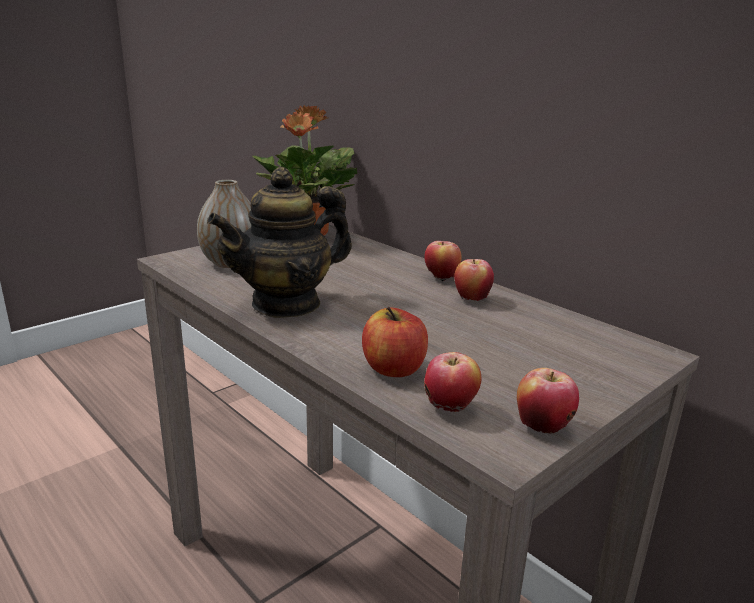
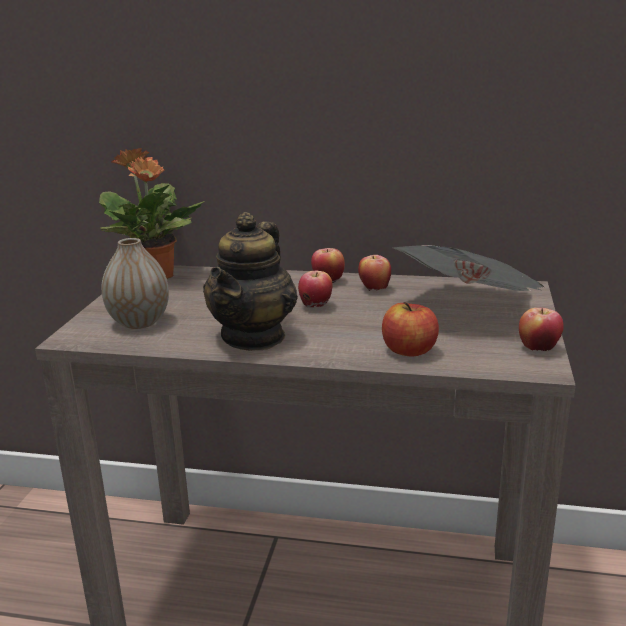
camera: 35 degrees left, 0 degrees up
(450, 409) = (479, 359): apple -> apple (316, 307)
(541, 352) = (470, 308): none -> newspaper

